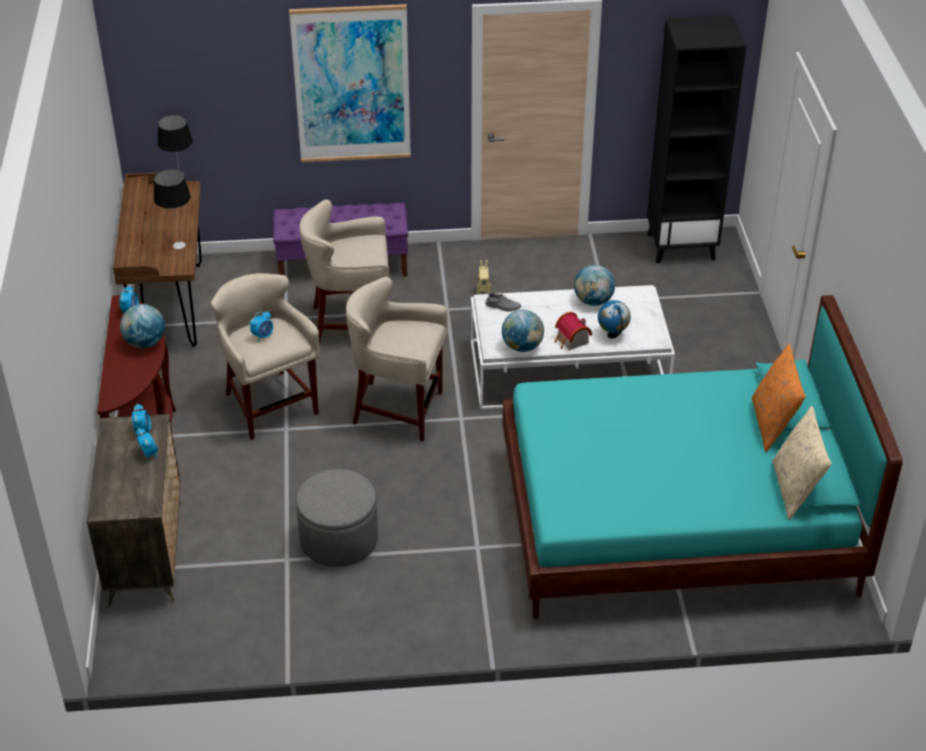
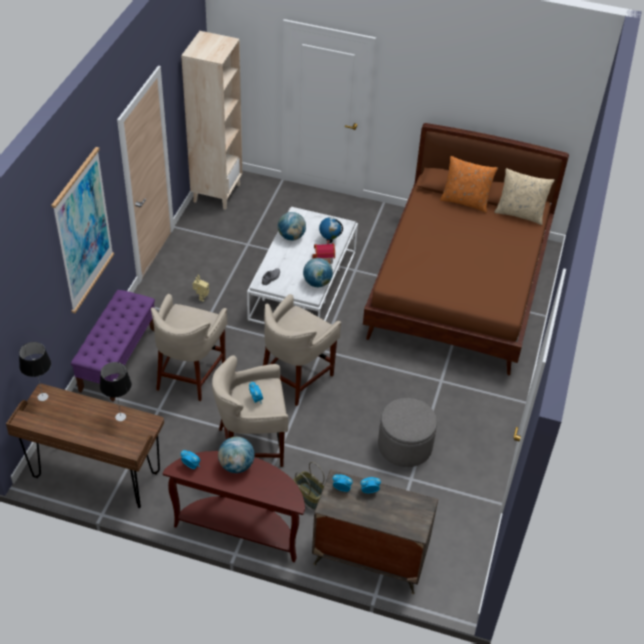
camera: 70 degrees left, 5 degrees up
(216, 475) = (310, 496): none -> basket
(676, 522) = (459, 288): turquoise bed -> brown bed
(681, 246) = (216, 193): black bookcase -> beige bookcase

